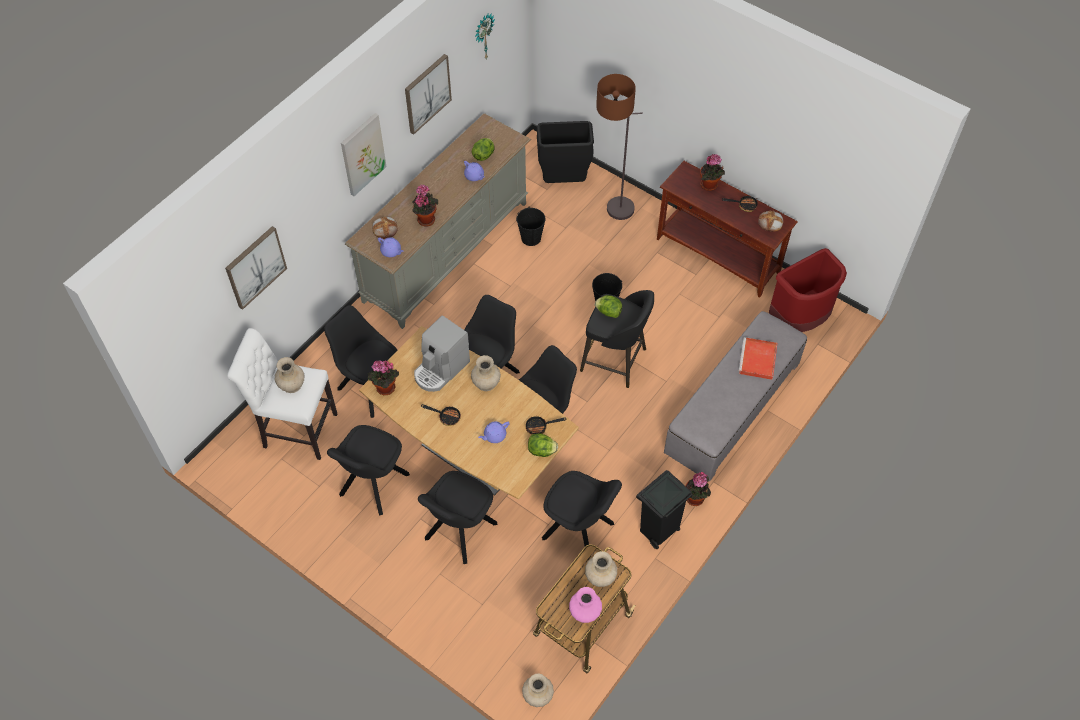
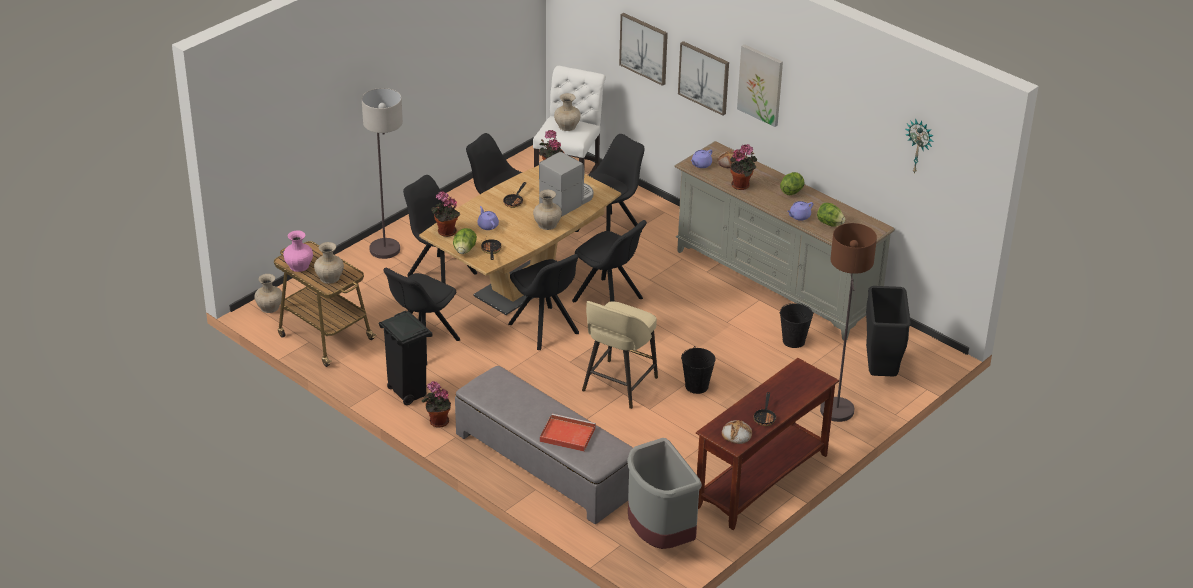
camera: 95 degrees right, 20 degrees down
(427, 93) = (840, 118): picture -> picture (704, 77)
(427, 589) = (388, 254): none -> grey floor lamp
(440, 369) = (567, 200): coffee machine -> coffee machine turned 90 degrees clockwise
(608, 312) = (628, 313): lettuce -> lettuce (792, 191)
(615, 361) = (618, 385): black stool -> beige stool
(710, 186) = (796, 394): potted plant -> potted plant (445, 232)
(800, 319) = (659, 536): red trash can -> grey trash can

